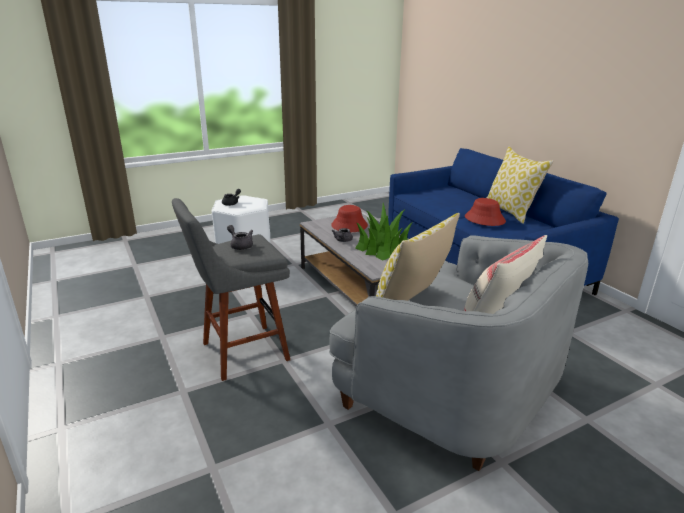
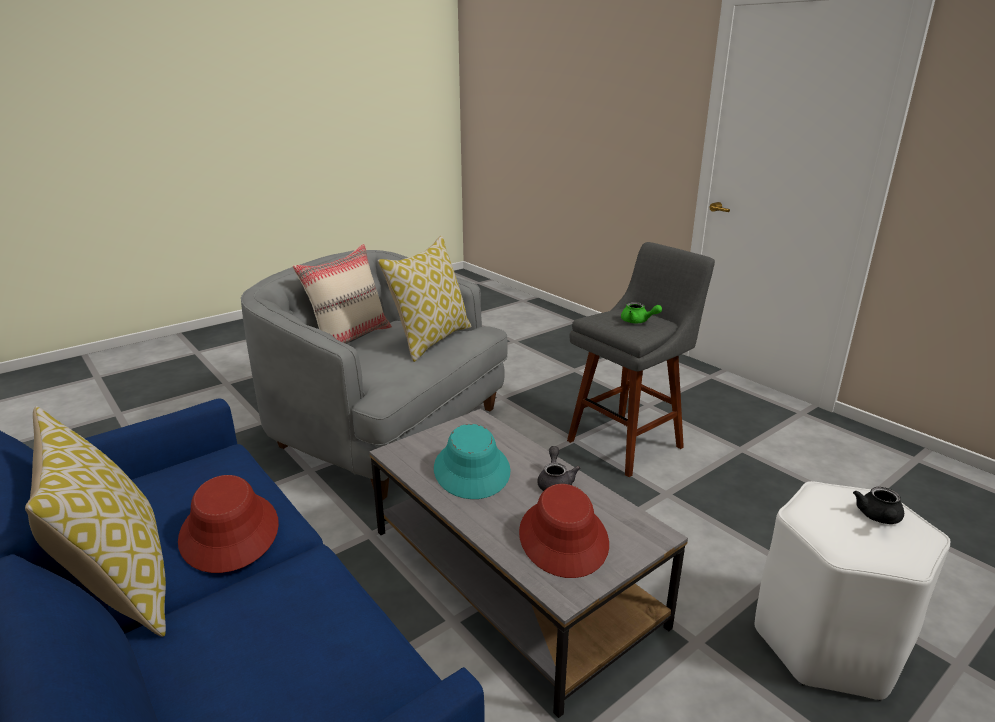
camera: 170 degrees right, 0 degrees up
(240, 245) = (638, 321): grey teapot -> green teapot
(383, 248) = (472, 470): potted plant -> turquoise hat

